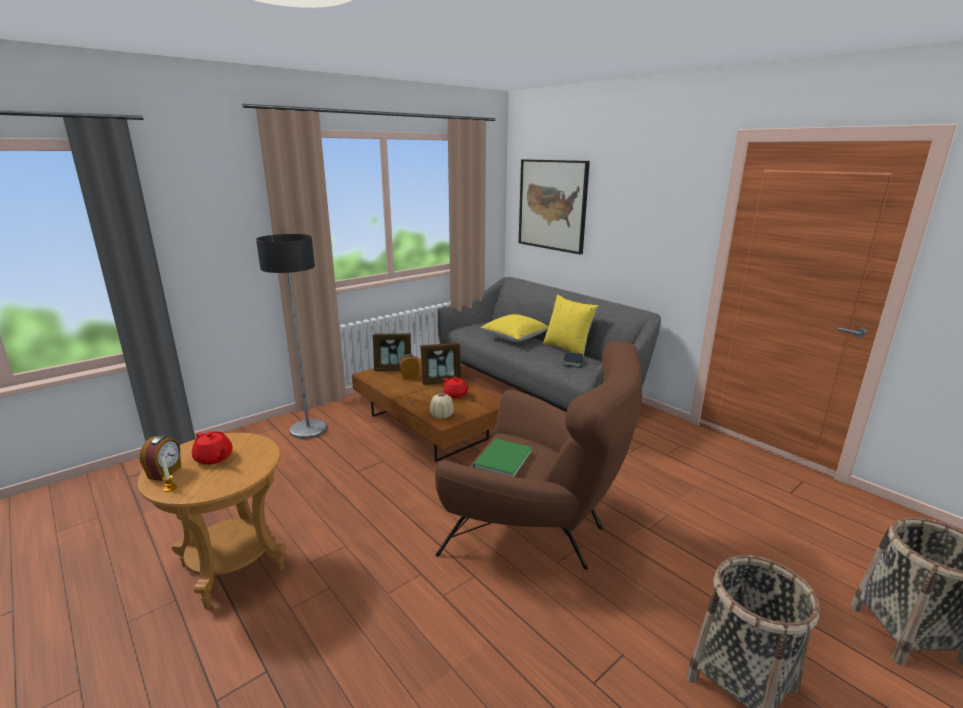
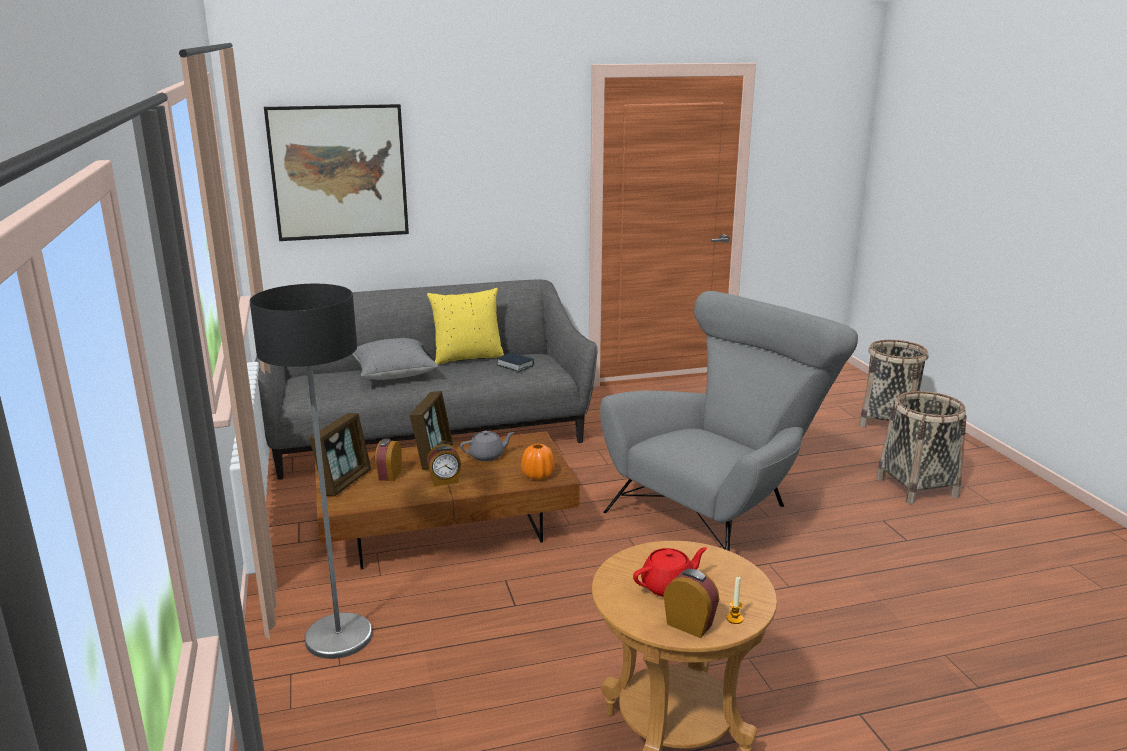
camera: 65 degrees left, 0 degrees up
(413, 391) = (445, 481): none -> alarm clock
(442, 415) = (538, 475): beige vase -> orange vase
(455, 395) = (487, 456): red teapot -> grey teapot
(501, 460) = (708, 450): green book -> none
(514, 338) = (394, 374): yellow pillow -> grey pillow
(539, 530) = (718, 512): brown armchair -> grey armchair

